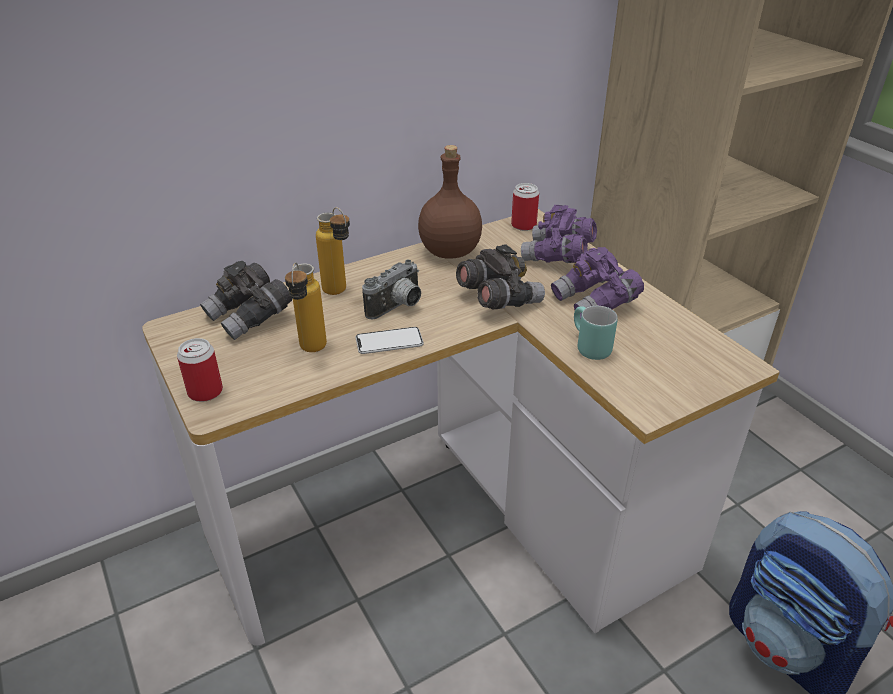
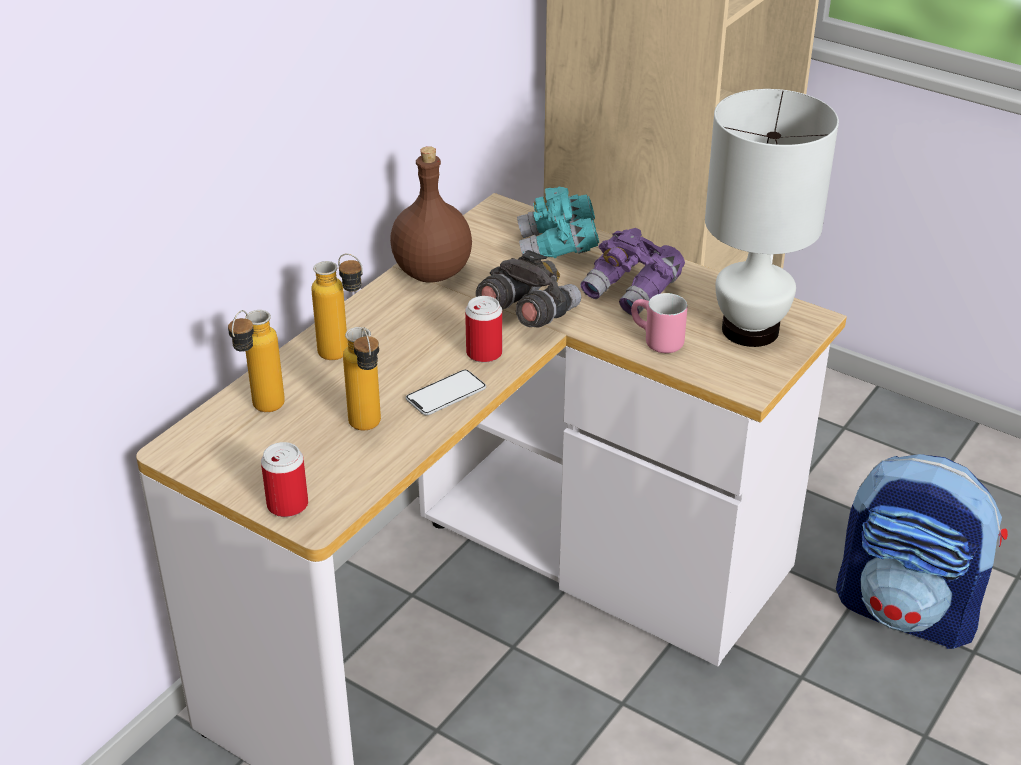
camera: 25 degrees left, 0 degrees up
(250, 317) = (261, 411): grey binoculars -> bottle
(398, 307) = (425, 354): camera -> none
(523, 225) = (493, 218): can -> can (484, 353)
(558, 256) = (558, 248): purple binoculars -> turquoise binoculars
(587, 347) = (655, 342): turquoise mug -> pink mug
(678, 359) = (749, 329): none -> white table lamp

